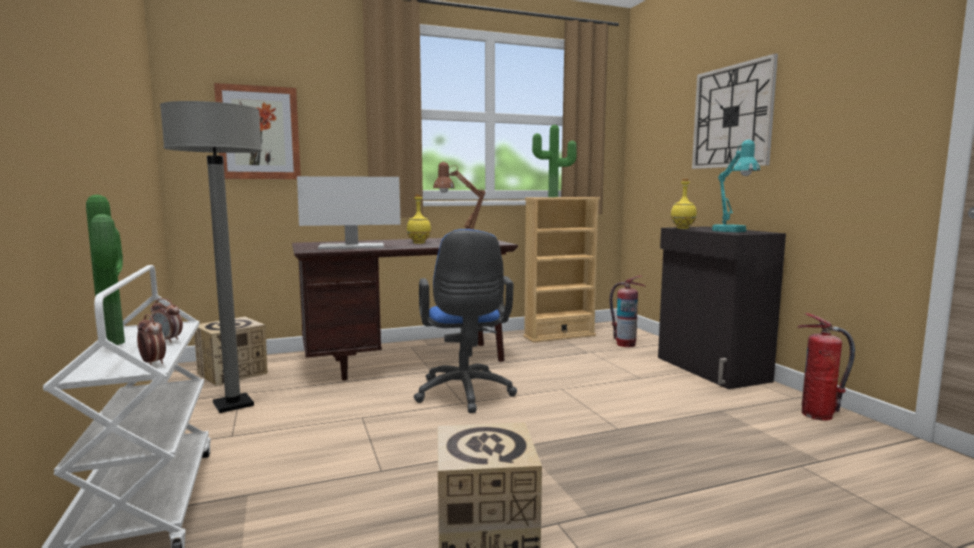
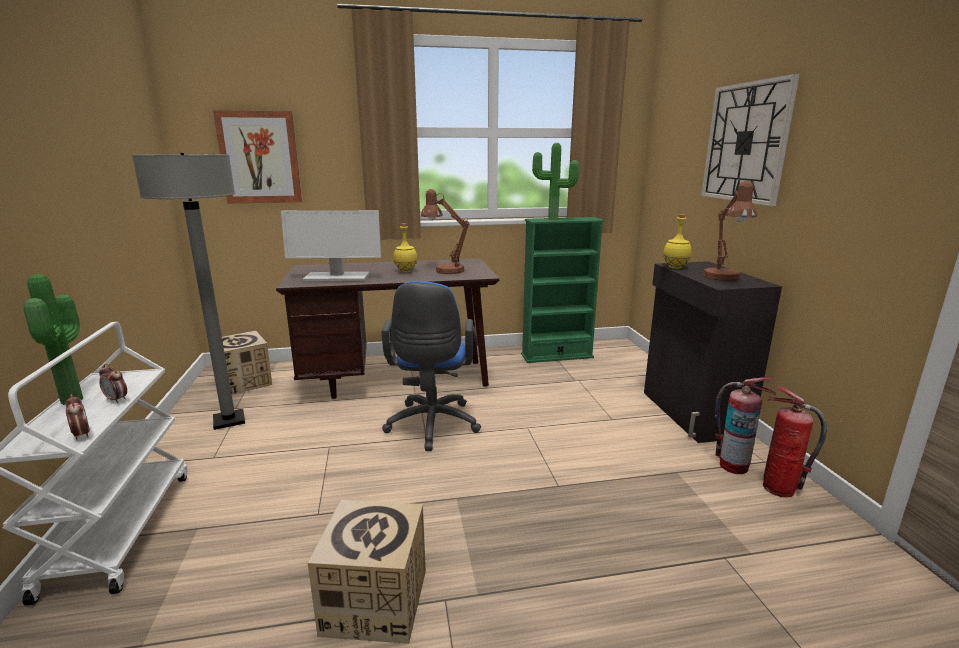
camera: 10 degrees right, 10 degrees up
(559, 336) = (557, 356): beige bookcase -> green bookcase
(625, 344) = (618, 371): fire extinguisher -> fire extinguisher (733, 465)
(732, 231) = (723, 279): turquoise table lamp -> brown table lamp

